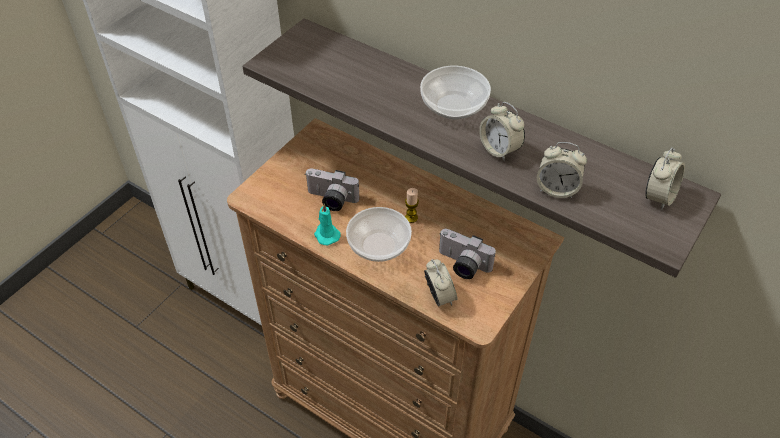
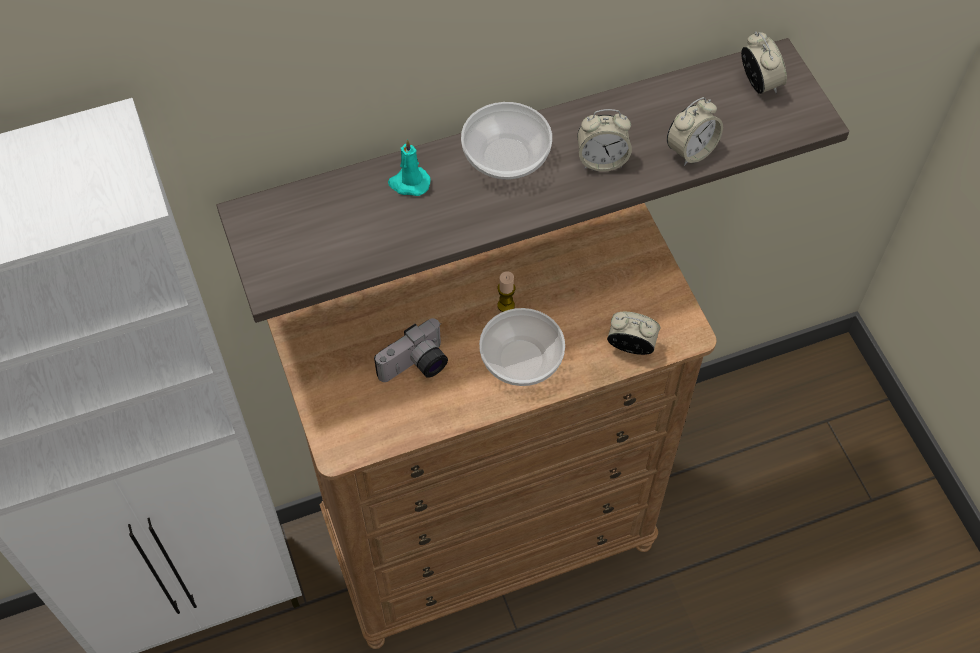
camera: 55 degrees left, 10 degrees up
(326, 234) = (465, 400): turquoise candle -> turquoise candle (409, 183)
(462, 265) = (606, 301): camera -> none

